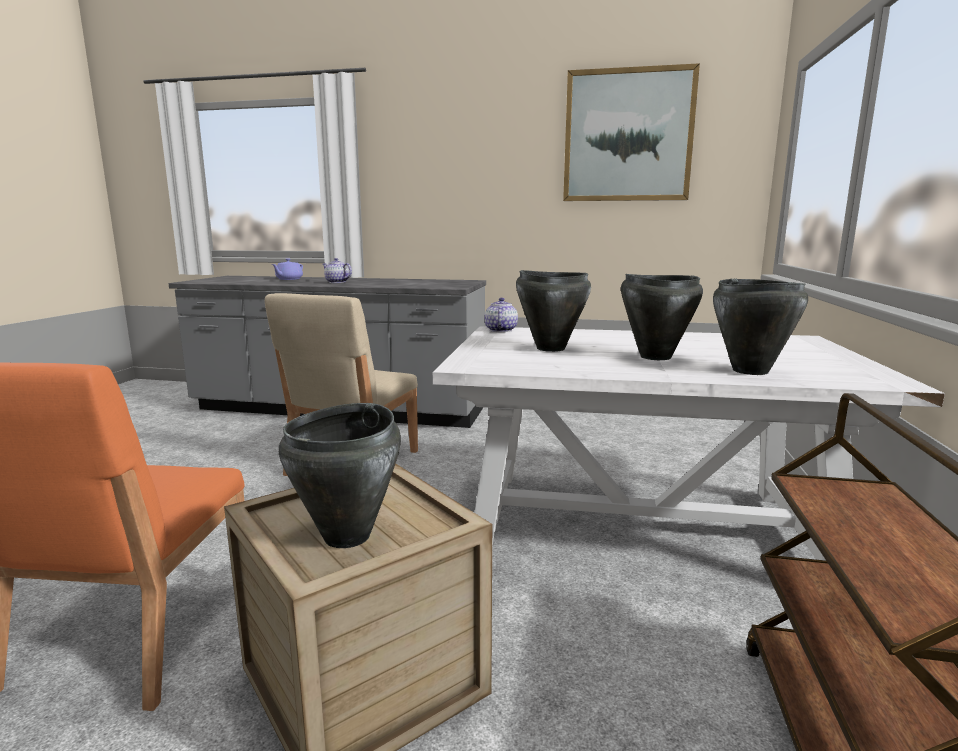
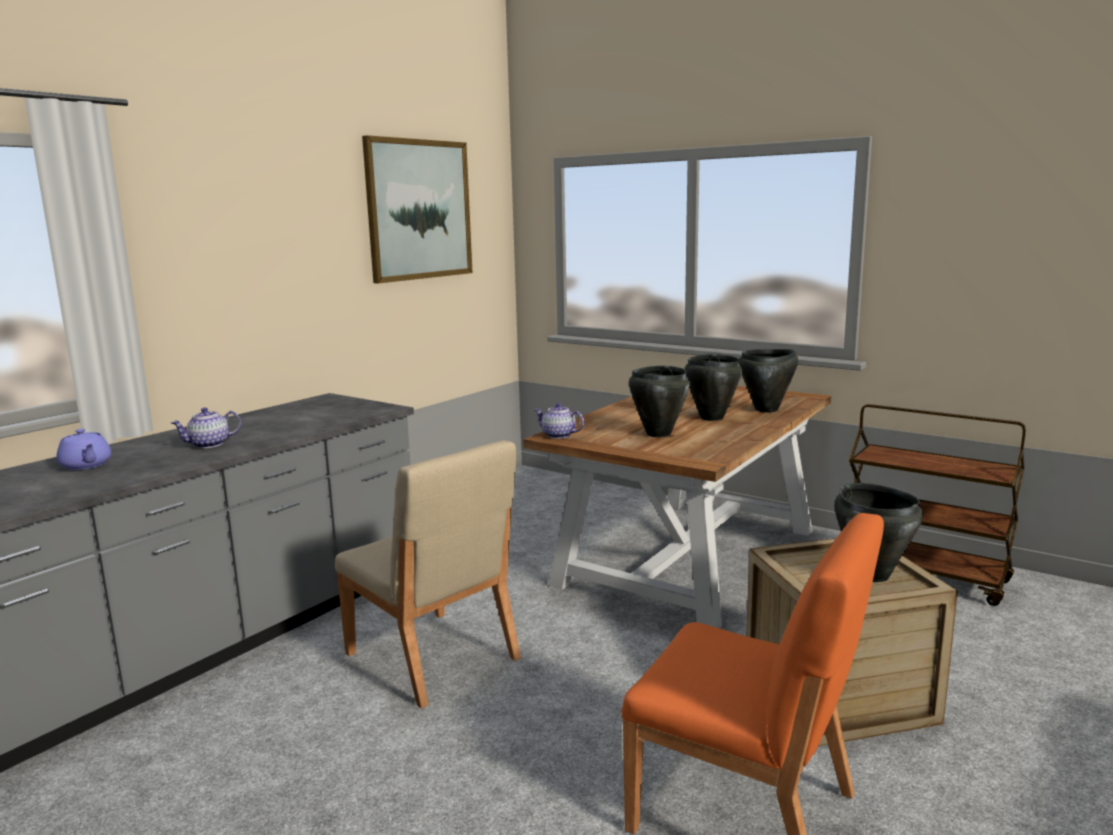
camera: 65 degrees left, 0 degrees up
(638, 528) = (688, 557): white dining table -> brown dining table

